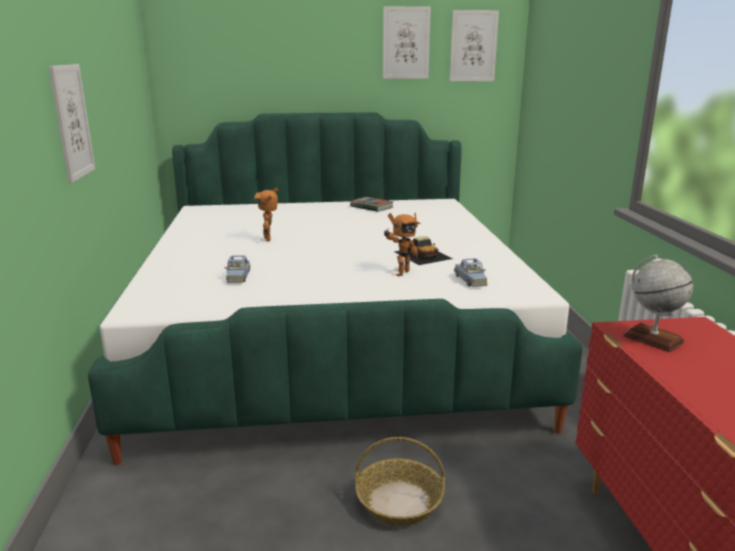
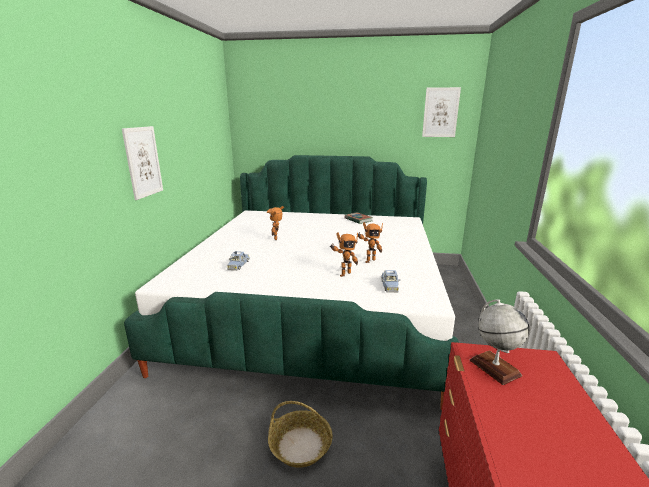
camera: 15 degrees right, 0 degrees up
(406, 43) = (392, 110): picture -> none
(423, 255) = (369, 260): toy car -> toy robot

